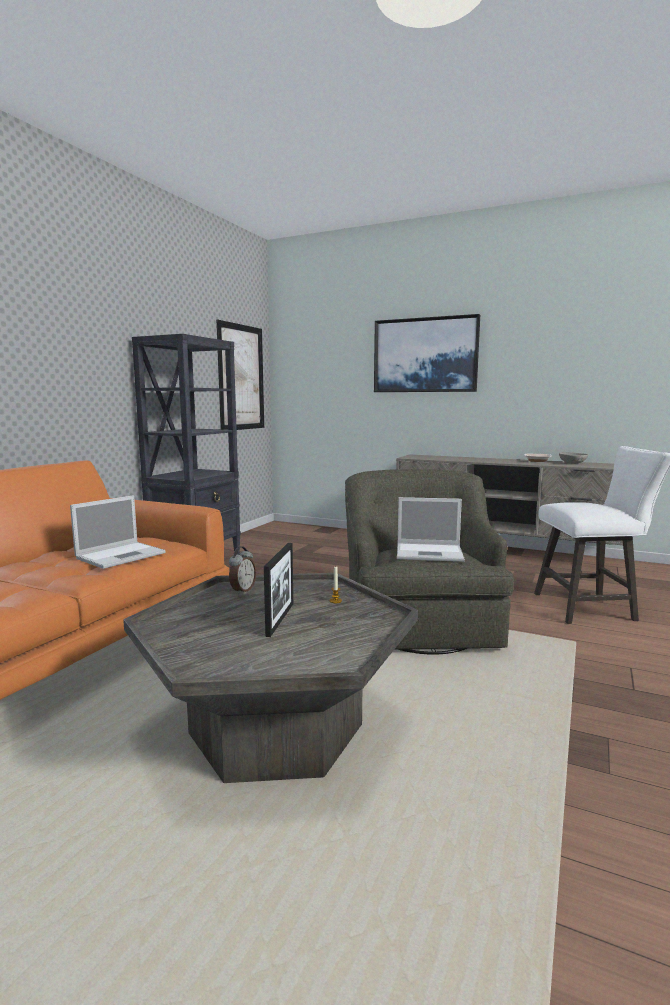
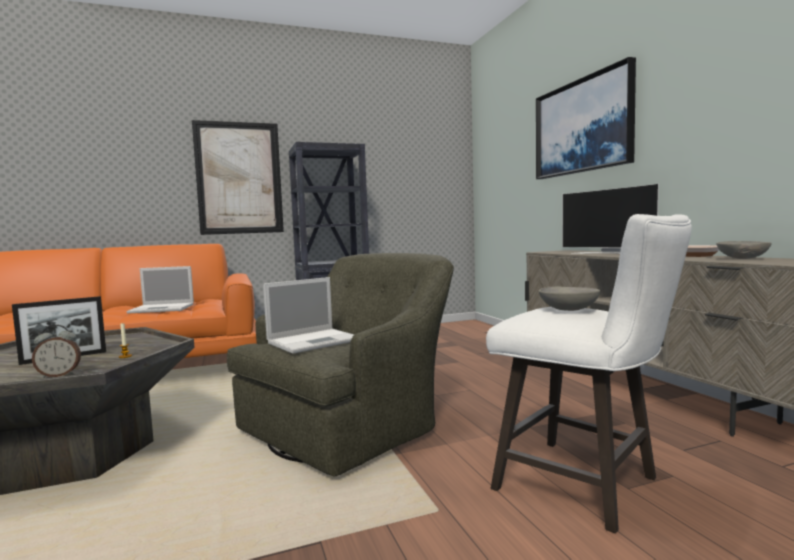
camera: 45 degrees right, 5 degrees down
(241, 377) = (427, 178): picture -> picture (239, 178)
(242, 590) = (128, 338): alarm clock -> alarm clock (59, 375)
(430, 553) = (315, 341): laptop -> laptop turned 90 degrees counterclockwise
(470, 458) = (610, 253): none -> television
(590, 505) = (567, 310): none -> grey bowl

